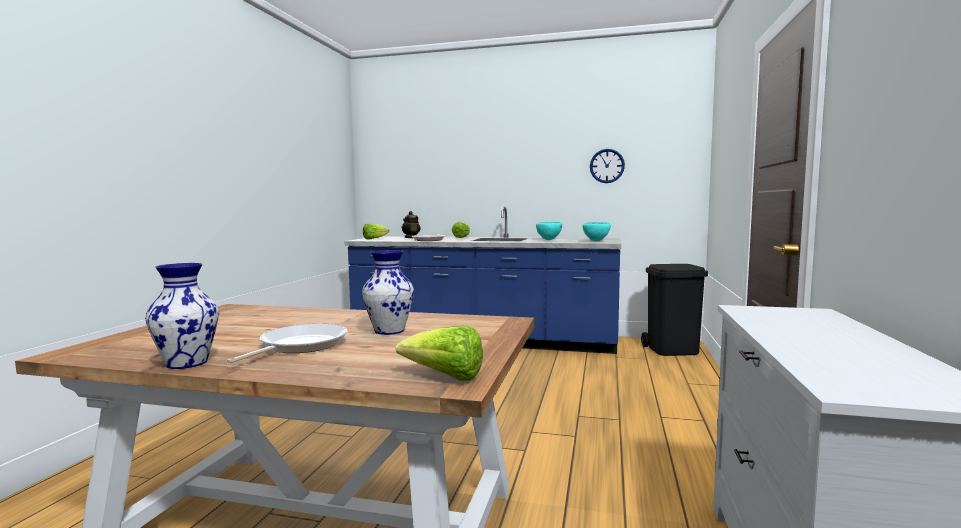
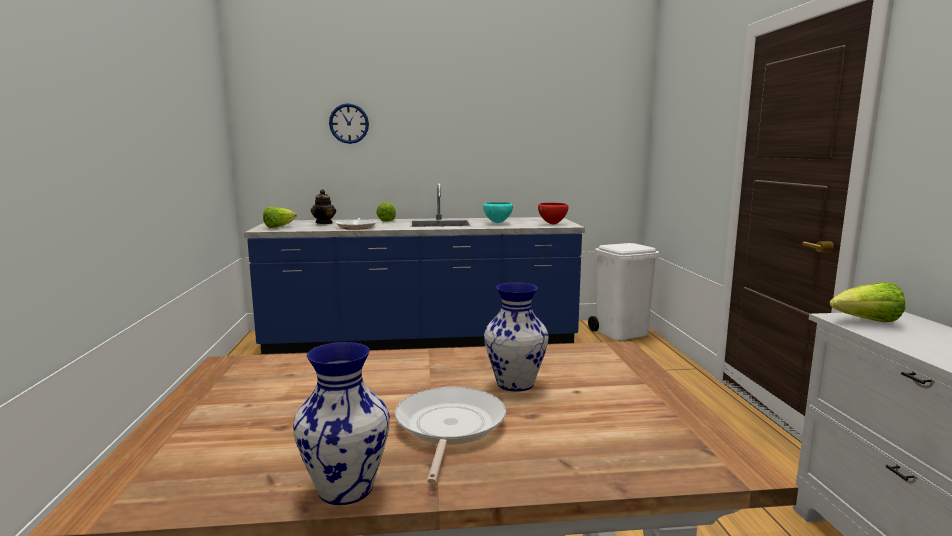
camera: 20 degrees left, 5 degrees up
(445, 377) = (704, 455): lettuce -> lettuce (866, 321)
(596, 241) = (552, 224): turquoise bowl -> red bowl
(607, 166) = (548, 137): wall clock -> wall clock (349, 123)
(673, 350) = (621, 332): black trash can -> white trash can

